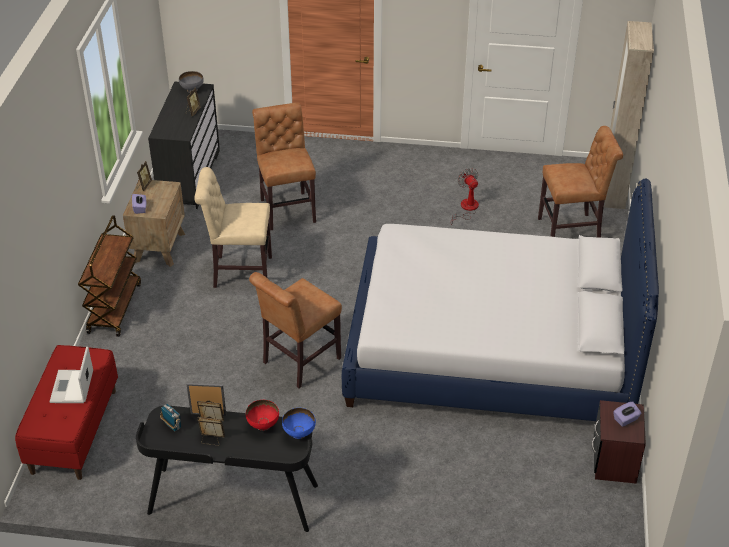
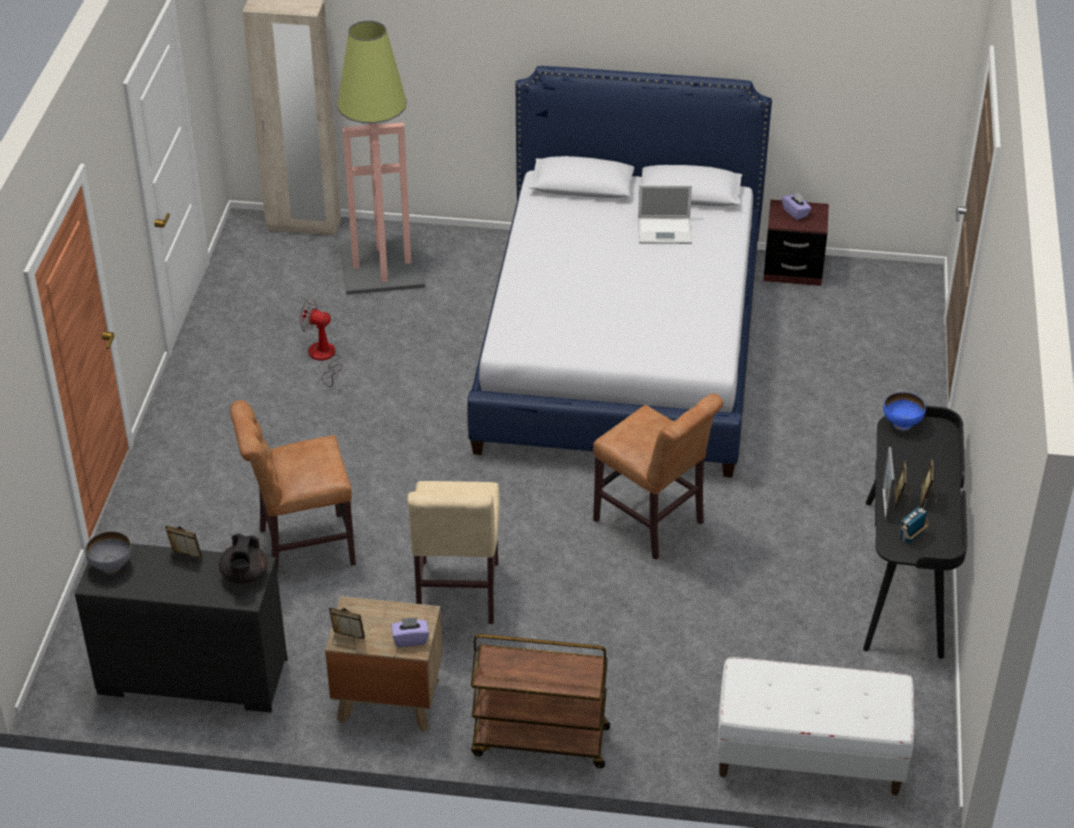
camera: 90 degrees left, 0 degrees up
(72, 387) = (810, 690): laptop -> laptop (665, 231)
(74, 431) = (809, 756): red bench -> white bench
(176, 131) = (244, 576): none -> black teapot
(263, 425) = (894, 455): red bowl -> none
(466, 209) = (324, 358): fan -> fan turned 45 degrees clockwise
(572, 230) = (383, 266): brown chair -> floor lamp

